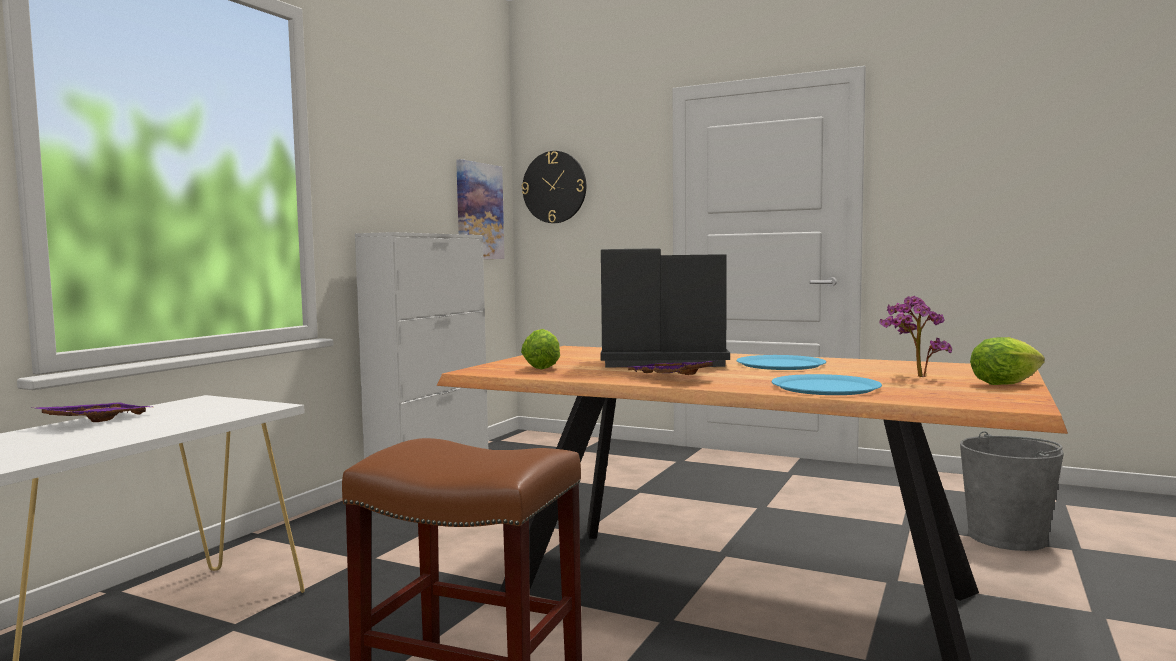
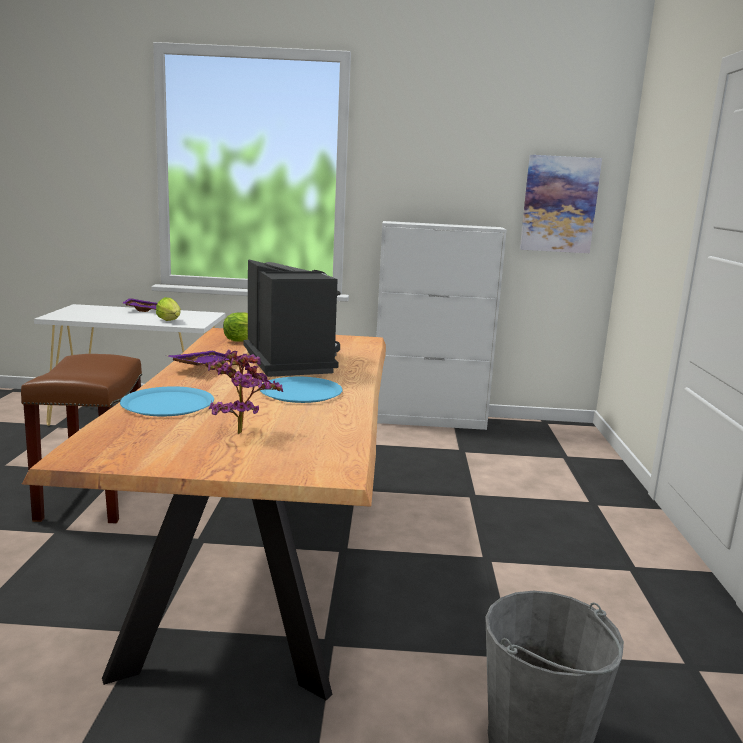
camera: 65 degrees right, 10 degrees up
(554, 187) = (643, 181): wall clock -> none
(1008, 384) = (203, 463): lettuce -> lettuce (170, 321)

